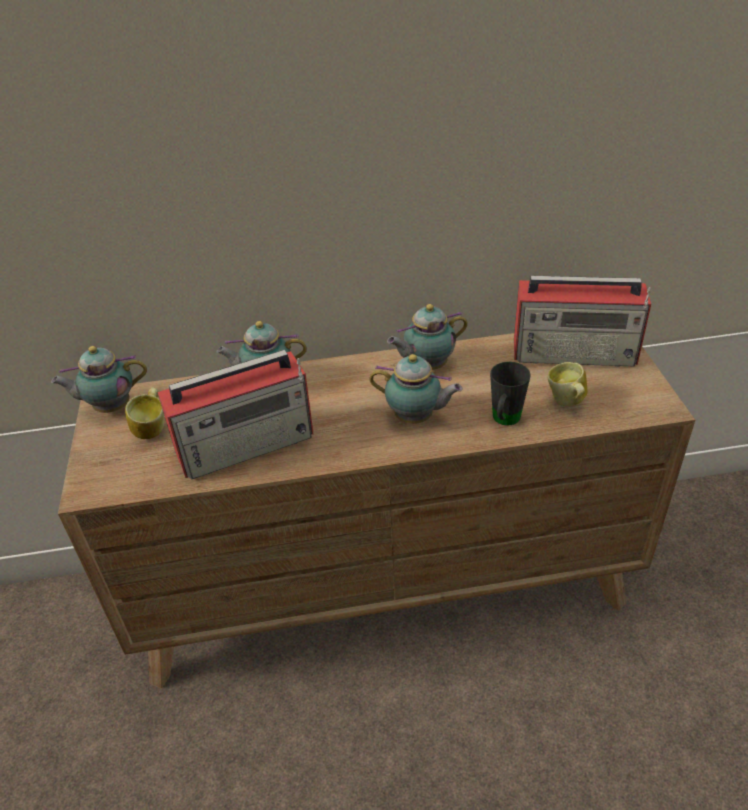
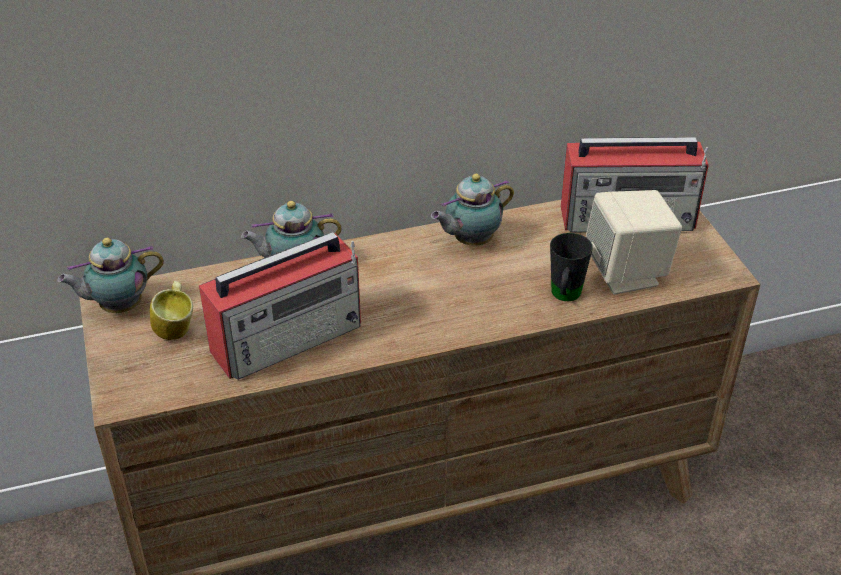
camera: 10 degrees left, 0 degrees up
(416, 418) = (470, 299): teapot -> none
(566, 402) = (627, 273): mug -> beige speaker

